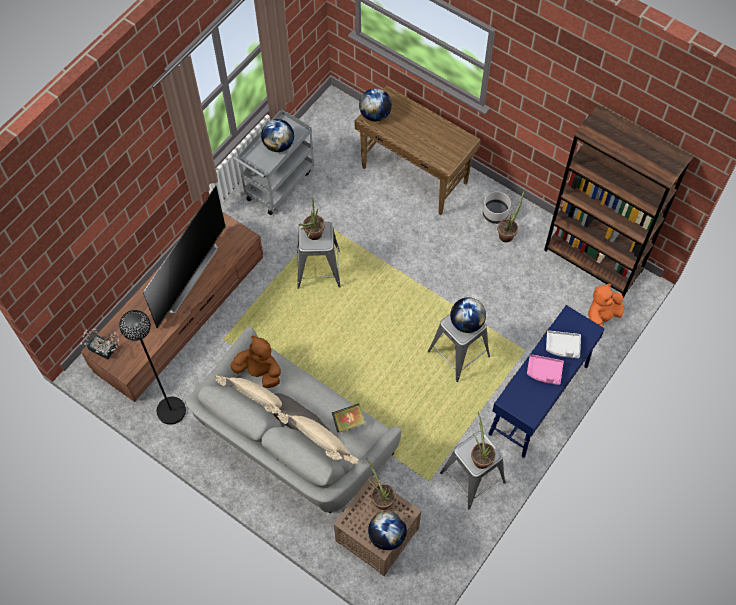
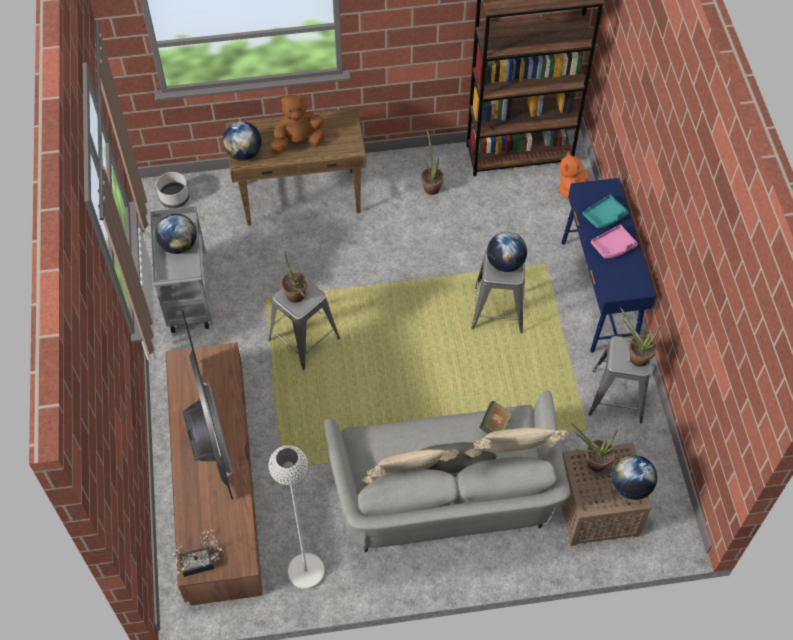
camera: 45 degrees left, 5 degrees down
(171, 411) = (306, 572): black floor lamp -> white floor lamp
(259, 372) = (372, 453): brown plush toy -> brown plush toy (298, 141)
(495, 213) = (403, 177): grey planter -> grey planter (174, 198)
(562, 346) = (605, 216): grey tray -> turquoise tray

